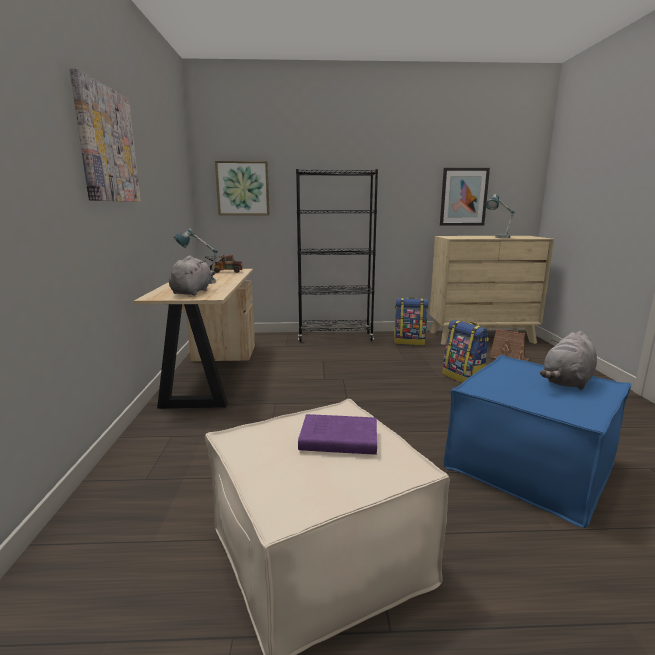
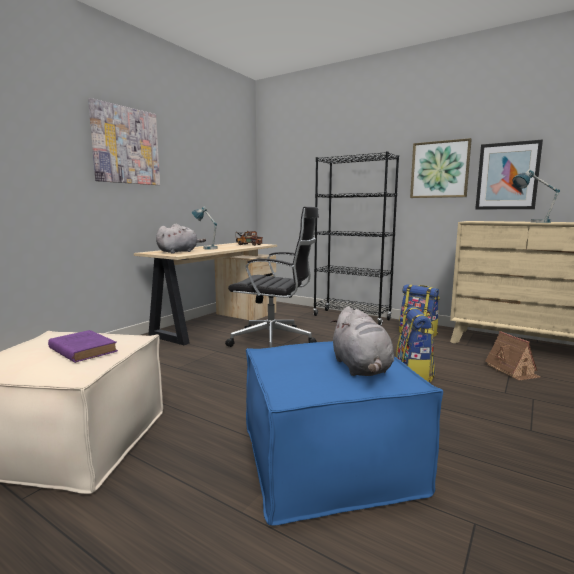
camera: 35 degrees right, 5 degrees down
(243, 188) = (290, 178): picture -> picture (439, 169)
(312, 378) = (274, 341): none -> black office chair
(567, 382) = (361, 368): grey plush toy -> grey plush toy turned 90 degrees counterclockwise

